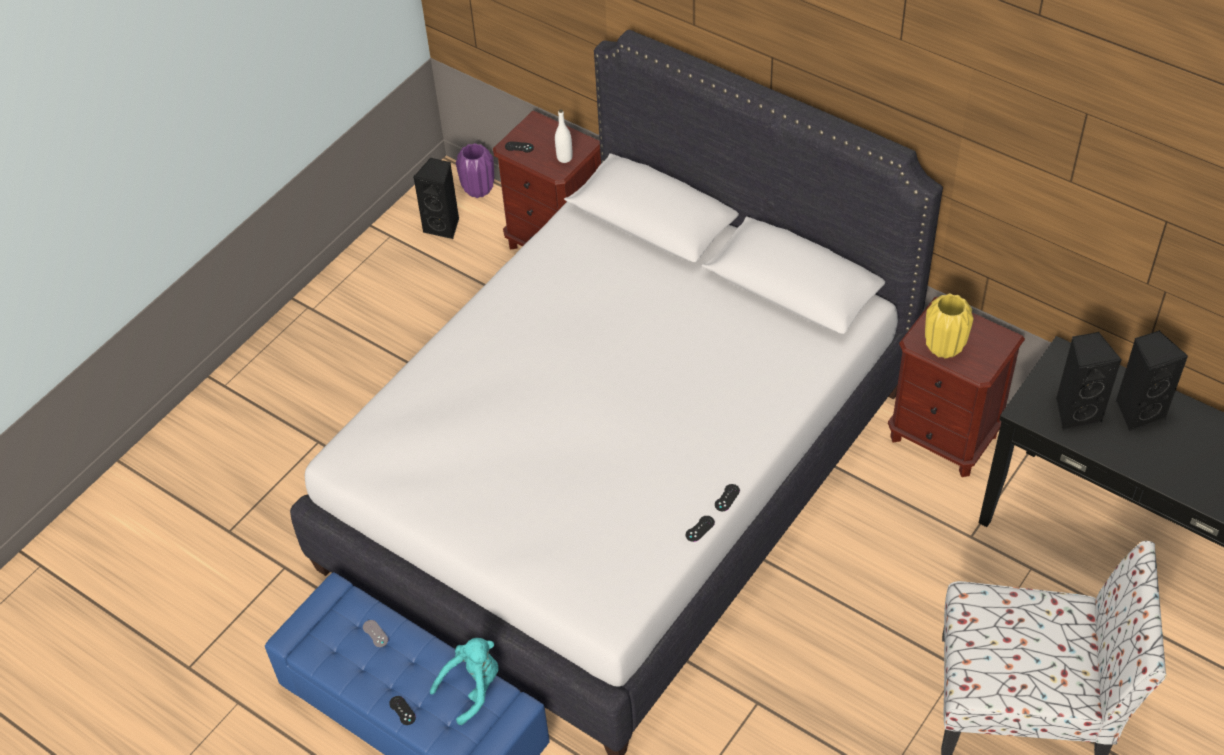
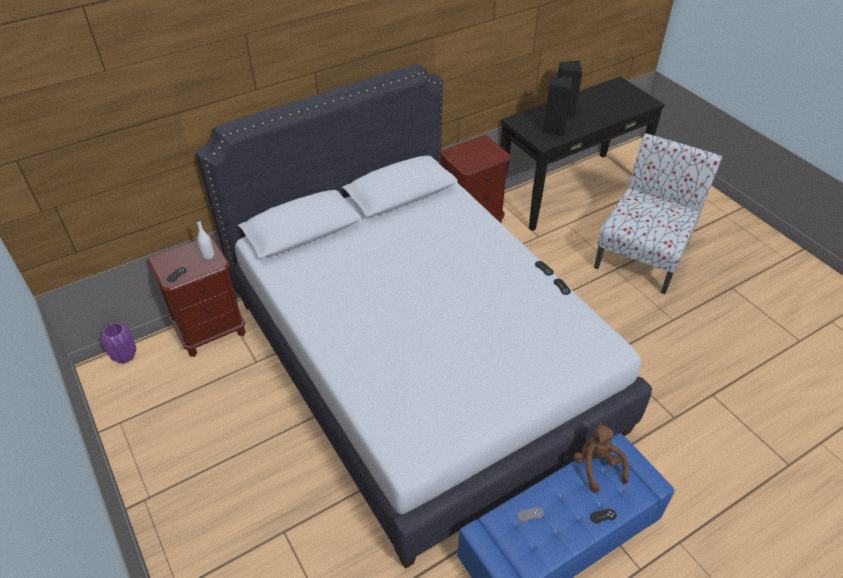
camera: 70 degrees left, 5 degrees down
(444, 226) = (140, 387): black speaker -> none
(472, 688) = (597, 467): turquoise plush toy -> brown plush toy
(944, 347) = (477, 160): yellow vase -> none

